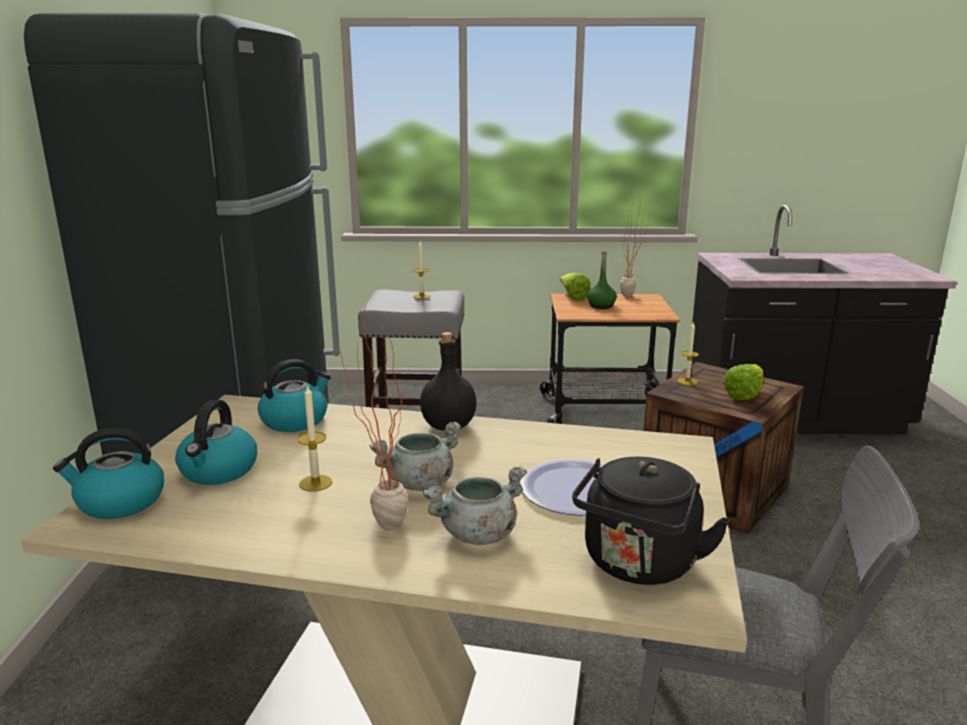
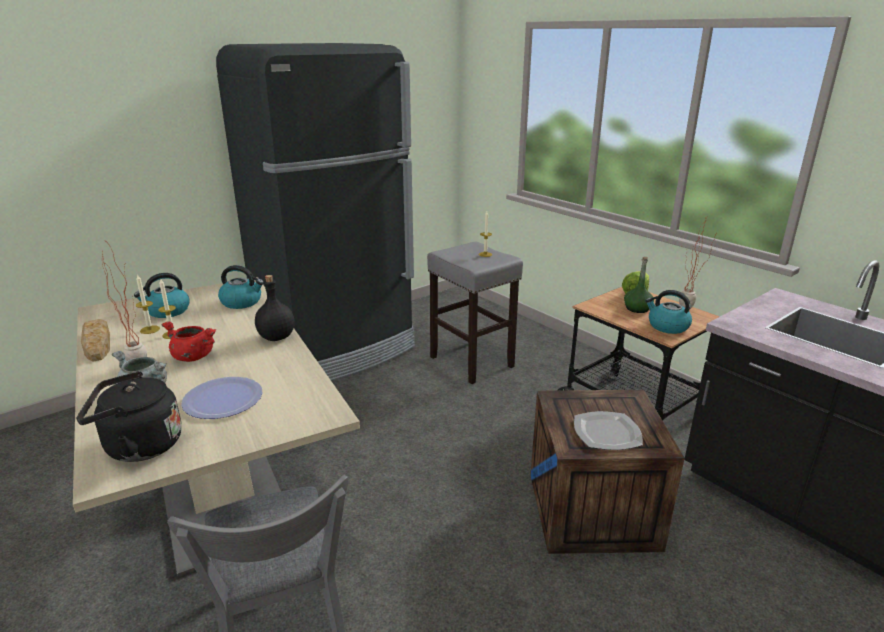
camera: 50 degrees right, 5 degrees up
(119, 502) = (121, 308): kettle -> kettle (667, 326)
(241, 545) = (97, 345): none -> bread
(419, 484) = (193, 357): grey cooking pot -> red cooking pot
(687, 381) = (590, 399): candle -> candle (150, 329)
(744, 395) = (606, 432): lettuce -> plate

